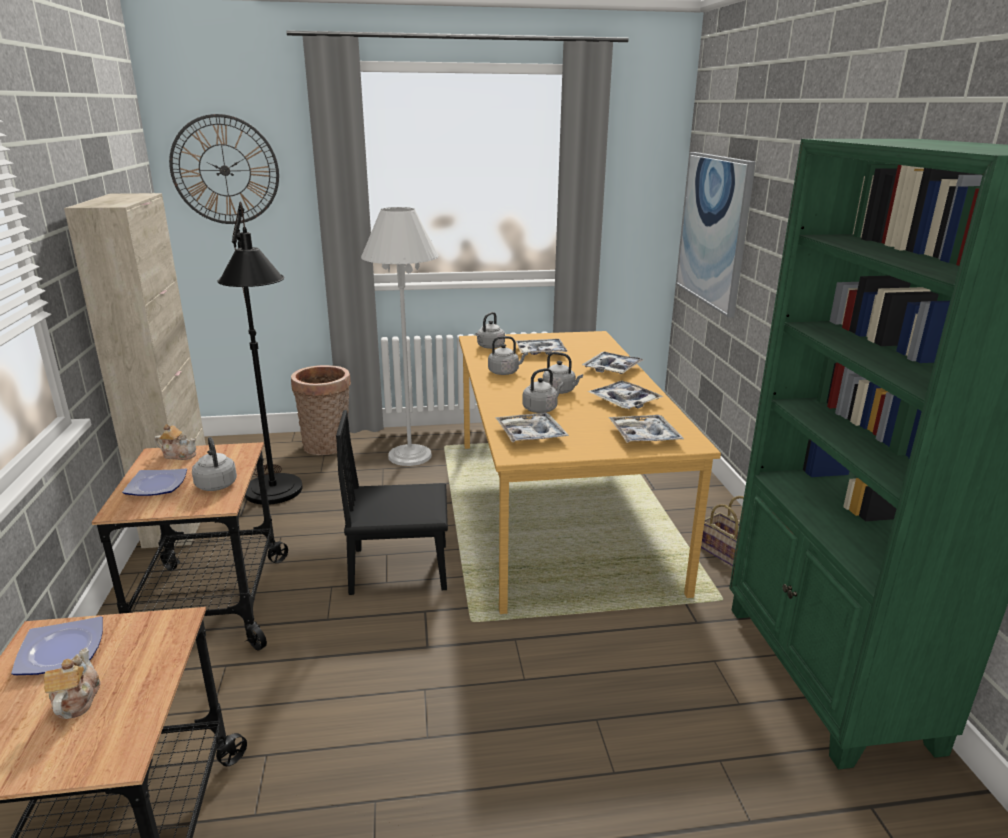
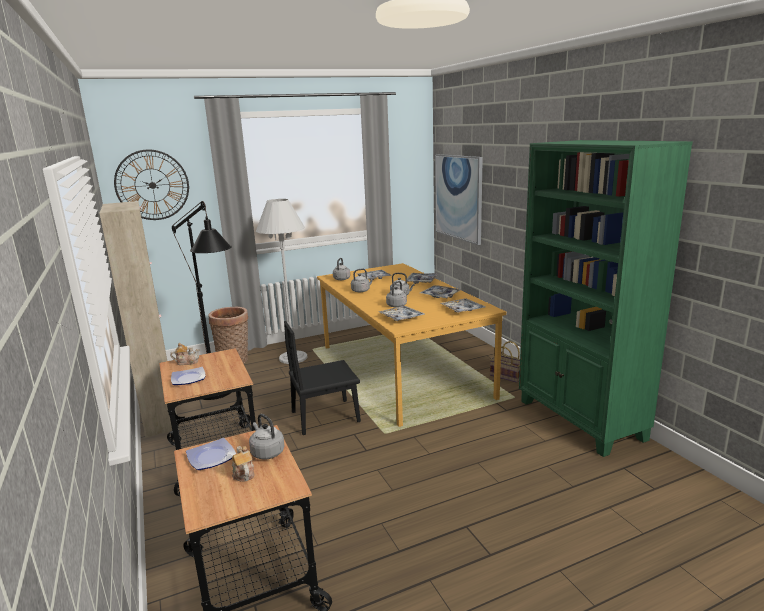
camera: 15 degrees left, 5 degrees down
(216, 484) = (226, 372): grey kettle -> grey kettle (266, 452)

